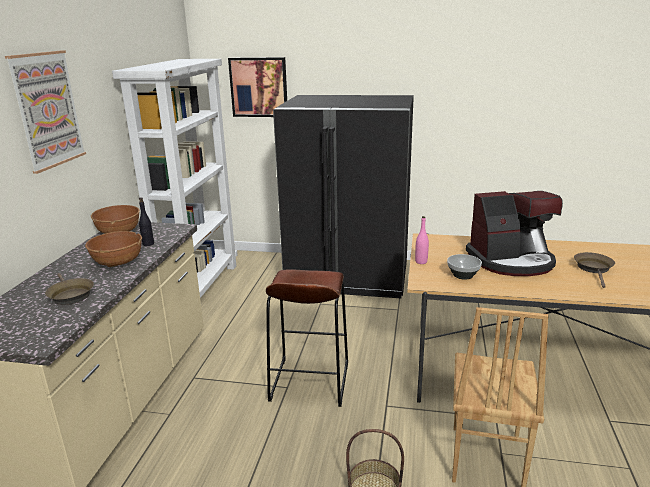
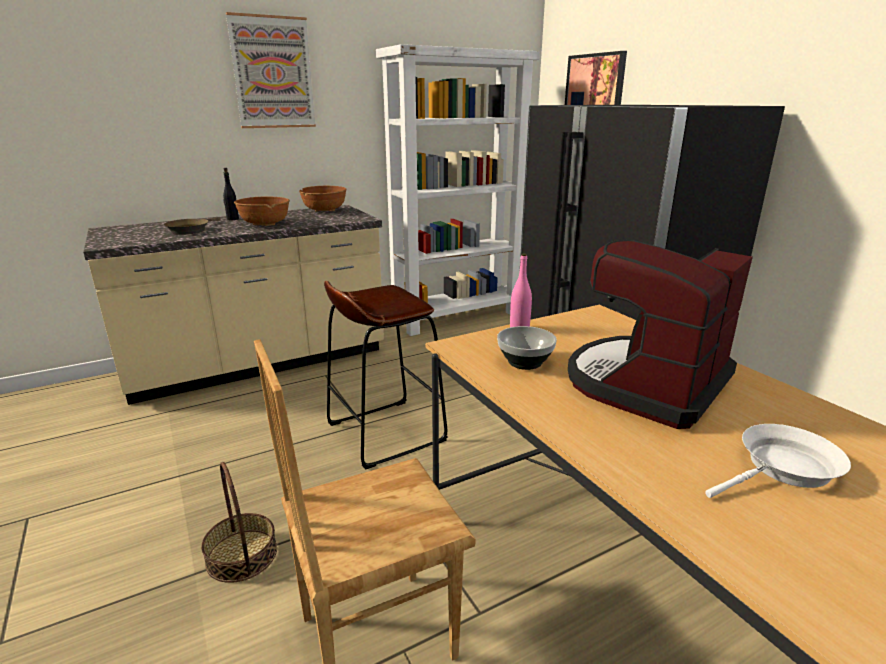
camera: 50 degrees right, 0 degrees up
(148, 244) = (313, 221): black bottle -> black bottle (232, 219)
(511, 261) = (647, 384): coffee machine -> coffee machine turned 90 degrees clockwise
(594, 269) = (783, 469): brown frying pan -> white frying pan

